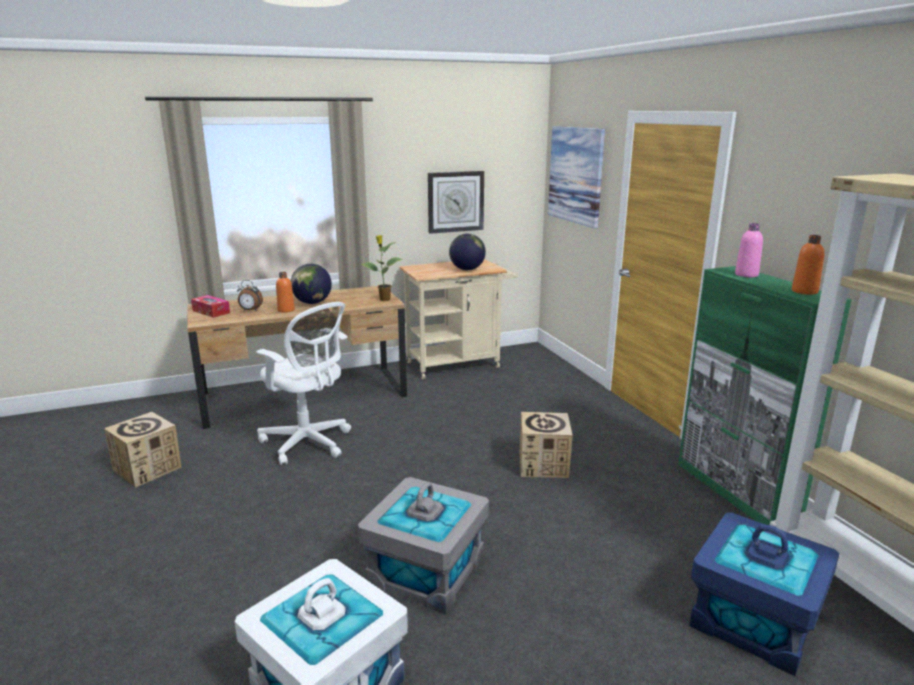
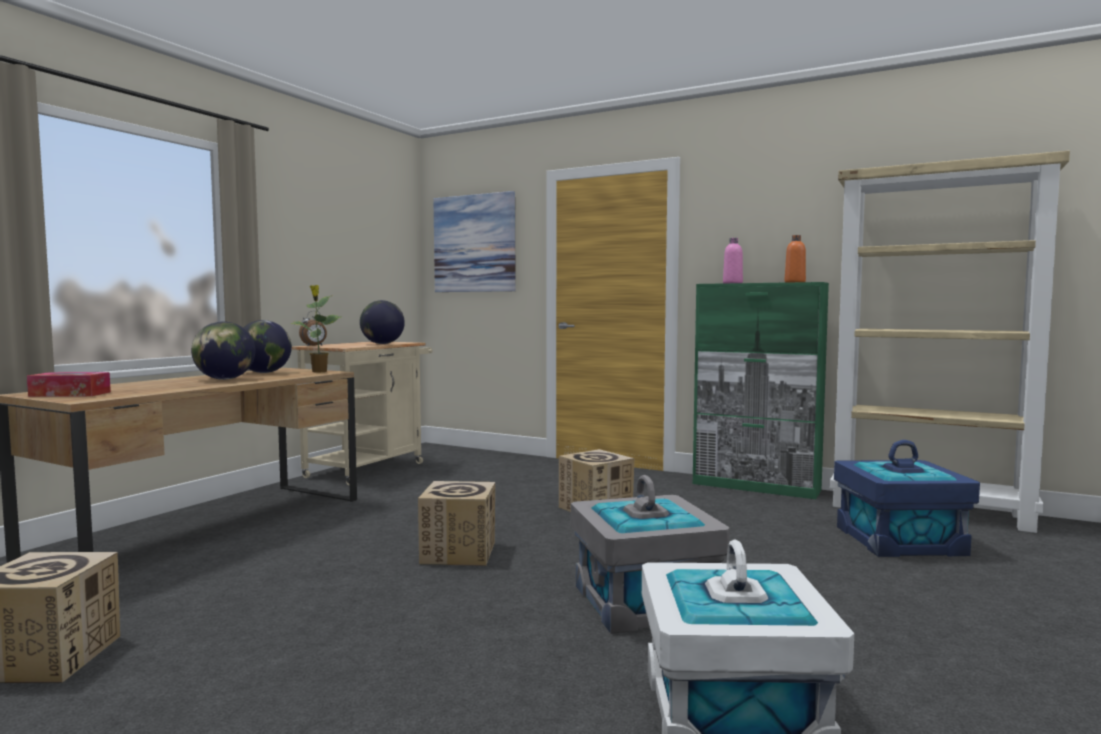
camera: 40 degrees left, 15 degrees down
(250, 310) = (141, 388): alarm clock -> alarm clock (314, 346)
(286, 310) = (202, 384): orange bottle -> none
(308, 443) = (301, 560): white office chair -> none
(353, 294) = (264, 372): none -> globe
(391, 472) = (459, 553): none -> cardboard box
(455, 201) = (345, 271): wall clock -> none

